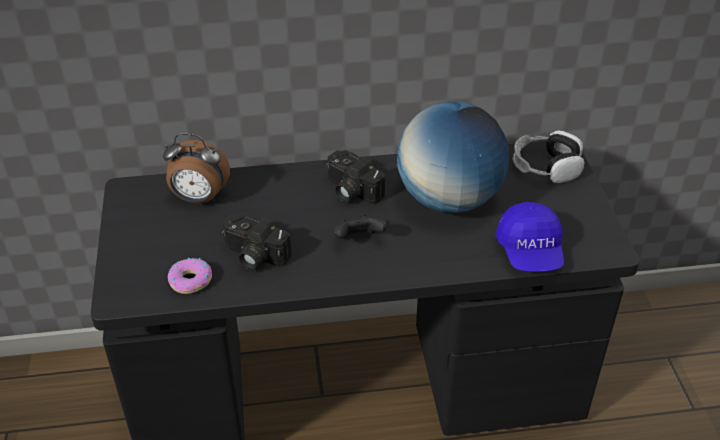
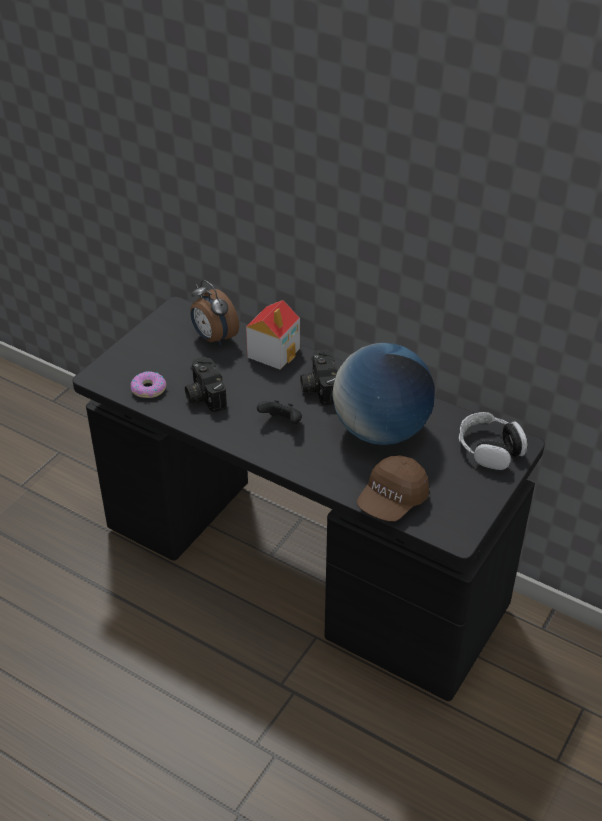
camera: 40 degrees right, 0 degrees up
(273, 182) = (274, 352): none -> toy house
(530, 252) = (392, 501): blue cap -> brown cap

